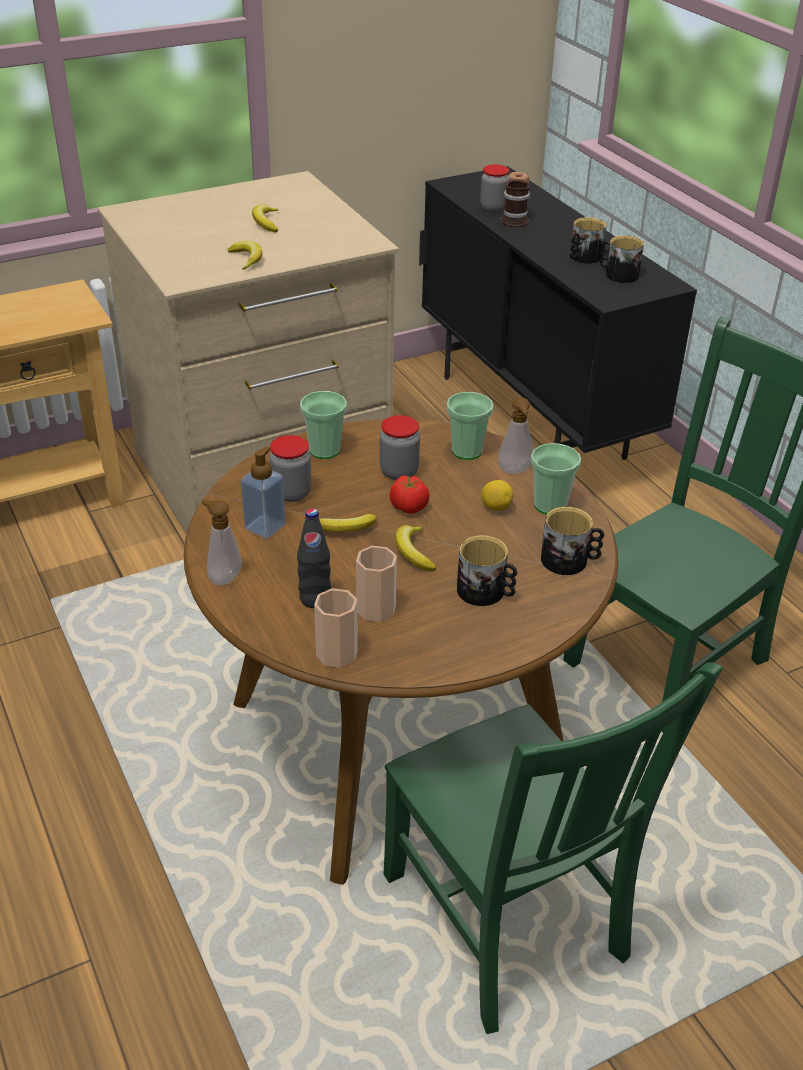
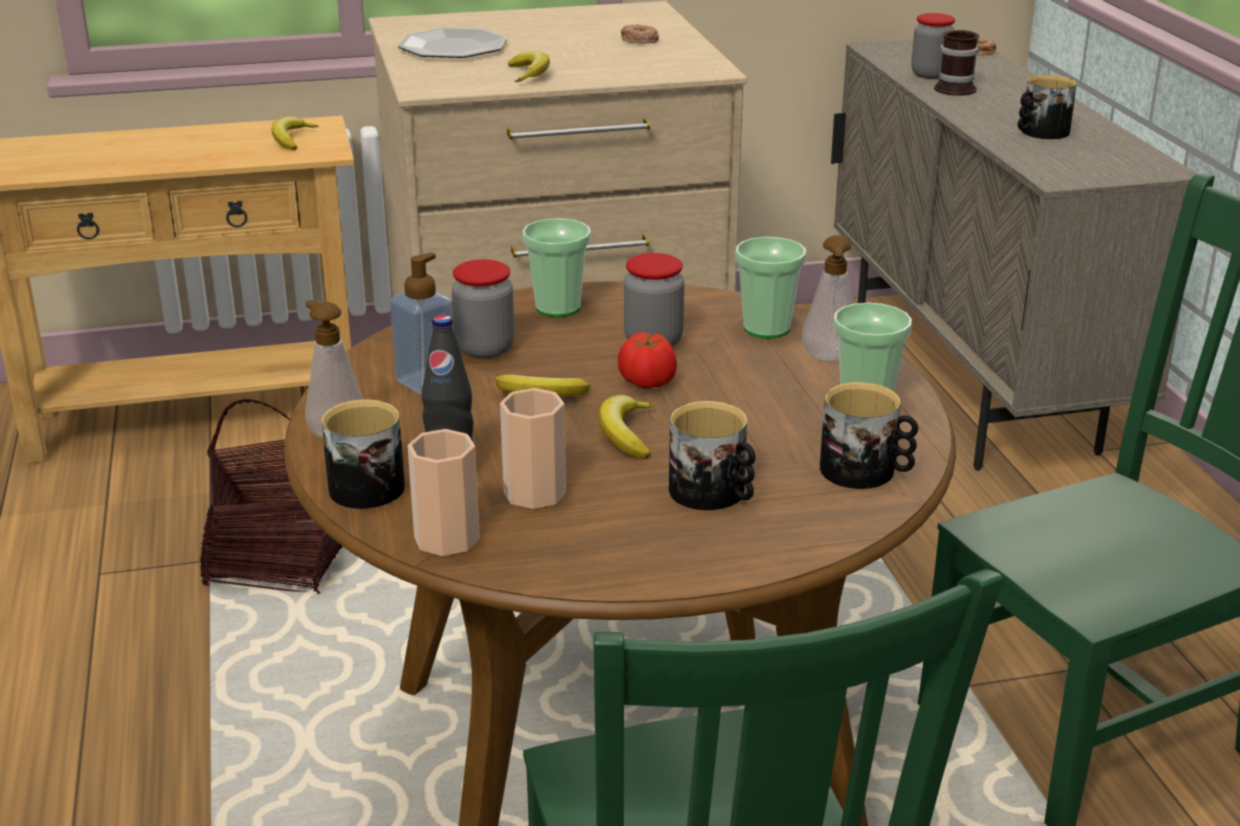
camera: 15 degrees right, 10 degrees down
(111, 618) = (280, 558): none -> basket
(178, 235) = (453, 47): none -> plate
(266, 222) = (578, 43): banana -> banana (291, 139)
(308, 215) = (639, 40): none -> donut
(496, 507) = (779, 396): lemon -> none
(532, 417) = (970, 388): black cabinet -> beige cabinet
(618, 274) = (1086, 153): mug -> mug (360, 485)

